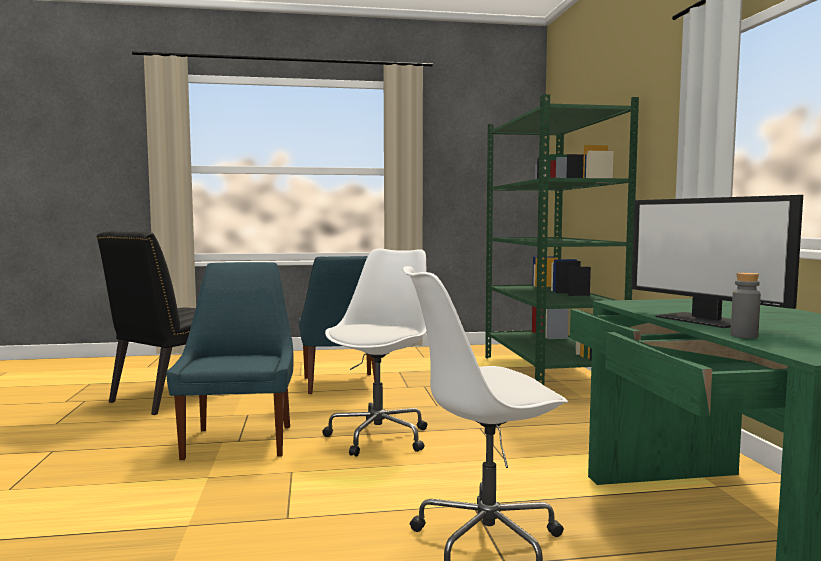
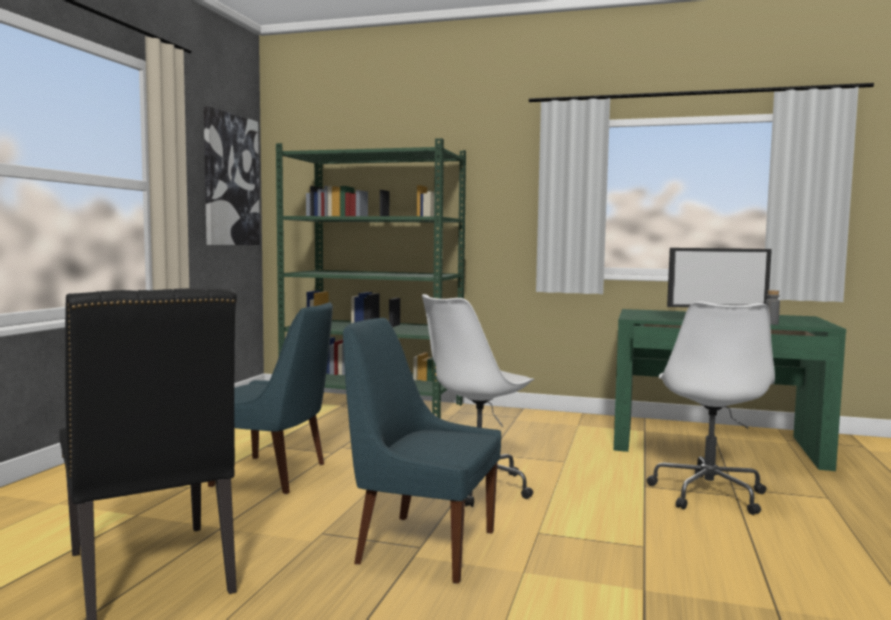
camera: 65 degrees left, 0 degrees up
(379, 437) = (475, 487): white office chair -> white office chair turned 90 degrees counterclockwise
(496, 159) = (230, 180): none -> picture

